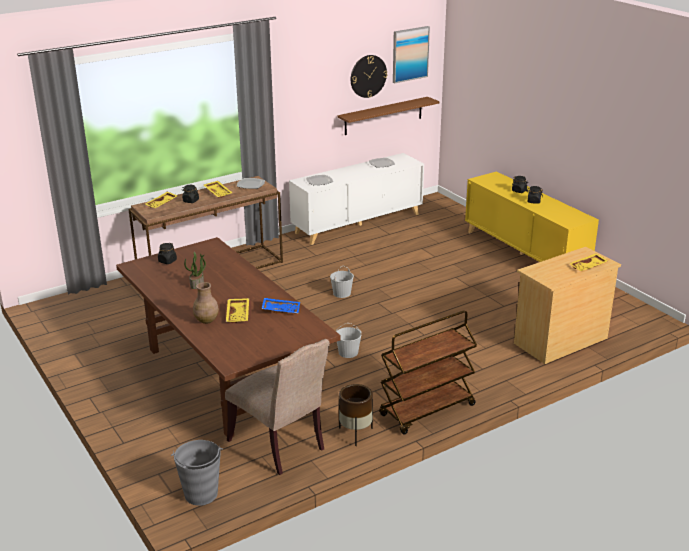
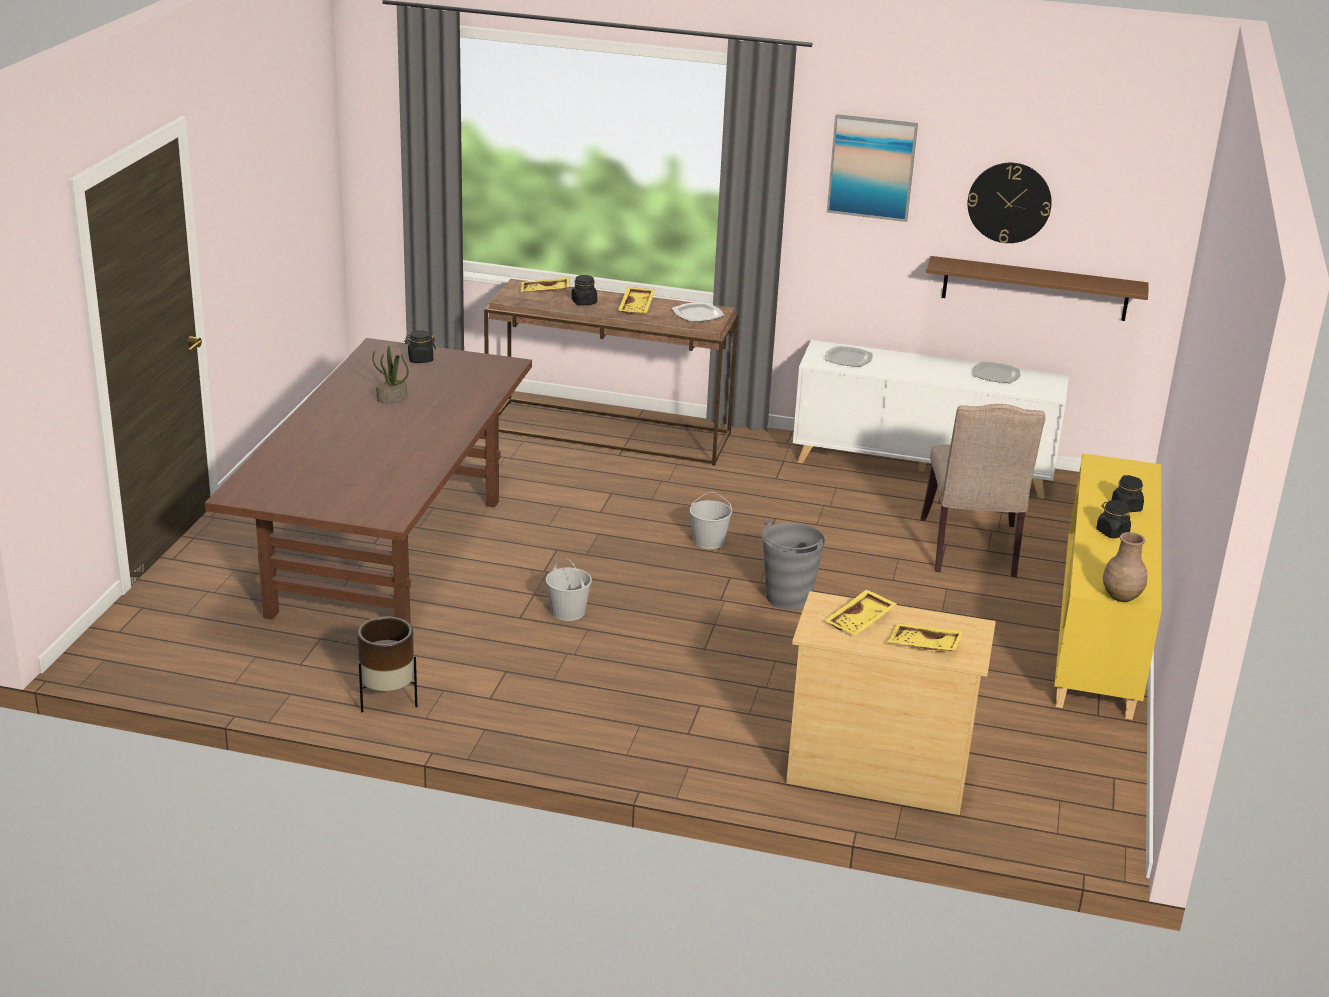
camera: 45 degrees right, 0 degrees up
(201, 494) = (136, 652): grey bucket -> grey bucket (787, 598)
(206, 320) = (315, 440): brown vase -> brown vase (1121, 597)
(238, 314) = (356, 452): yellow tray -> yellow tray (861, 621)
(280, 445) = (293, 659): beige chair -> beige chair (972, 551)
(281, 310) = (408, 471): blue tray -> none
(410, 54) = (1115, 186): picture -> picture (872, 167)
(427, 411) = (514, 732): brown cart -> none

